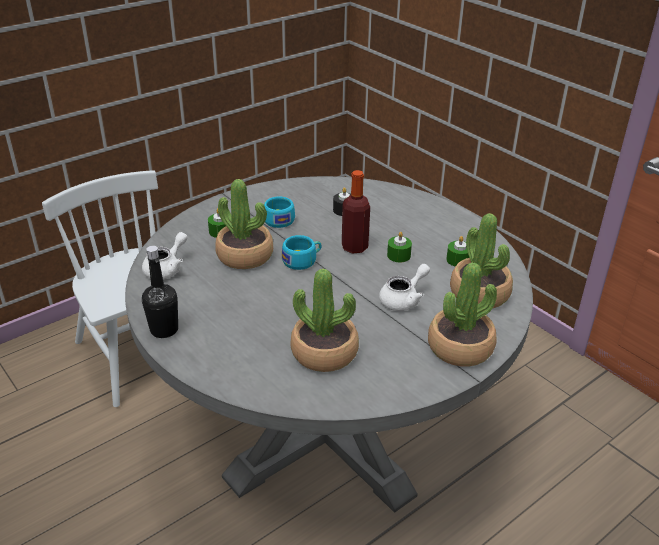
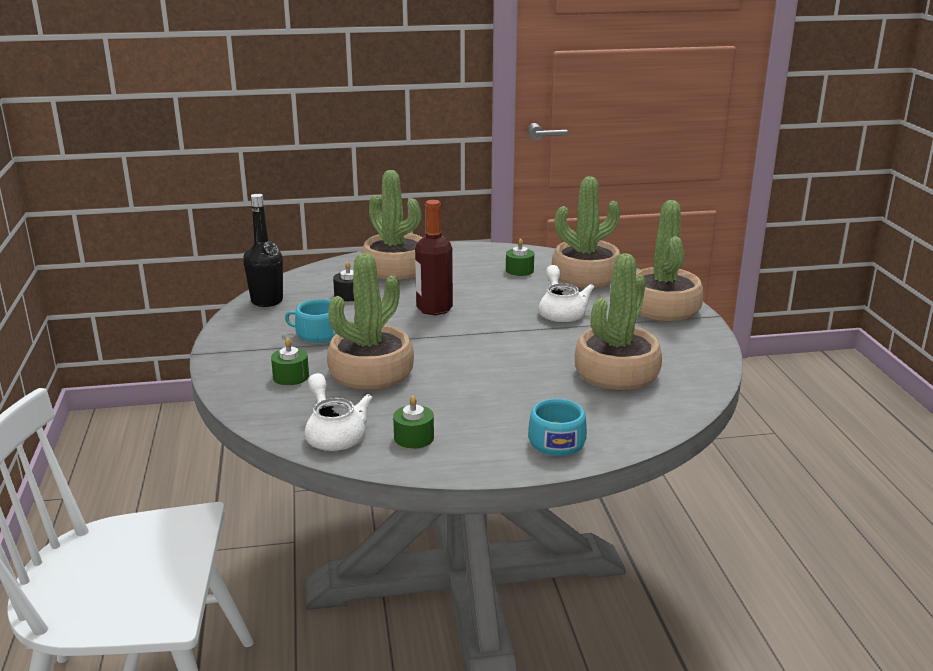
camera: 60 degrees left, 10 degrees down
(164, 330) = (479, 464): black bottle -> black bottle (267, 301)
(302, 260) = (426, 342): turquoise cup -> turquoise cup (555, 439)
(398, 255) = (478, 293): green candle -> green candle (414, 437)
(401, 212) = (396, 270): none -> potted plant

